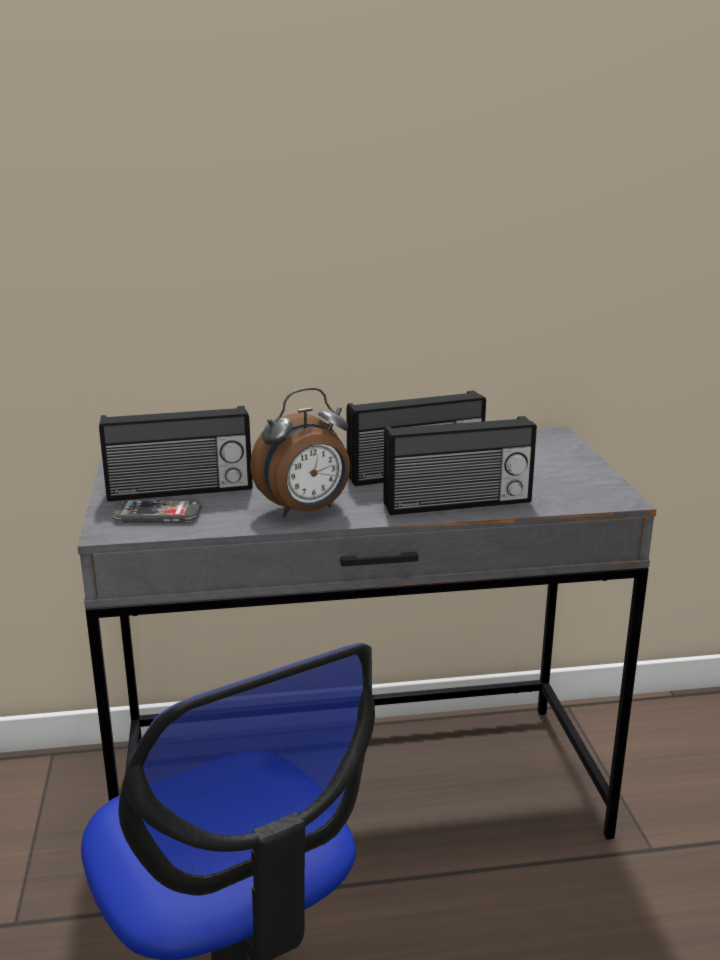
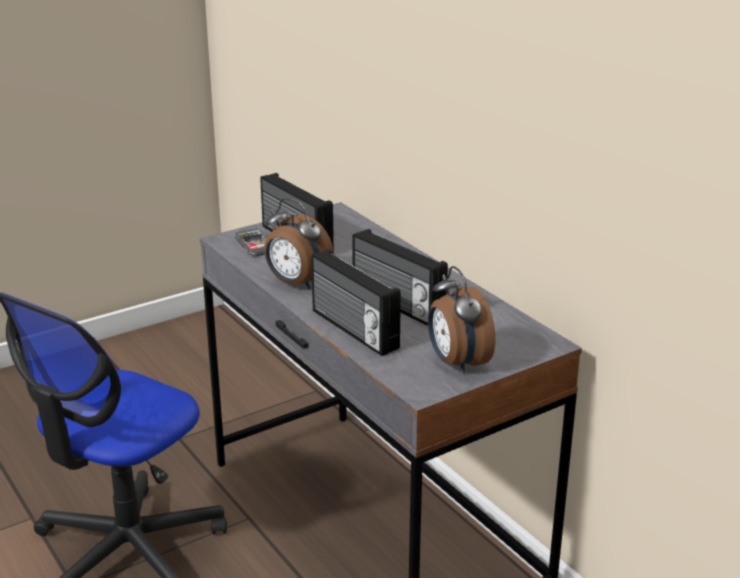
camera: 65 degrees right, 5 degrees up
(568, 474) = (456, 363): none -> alarm clock

